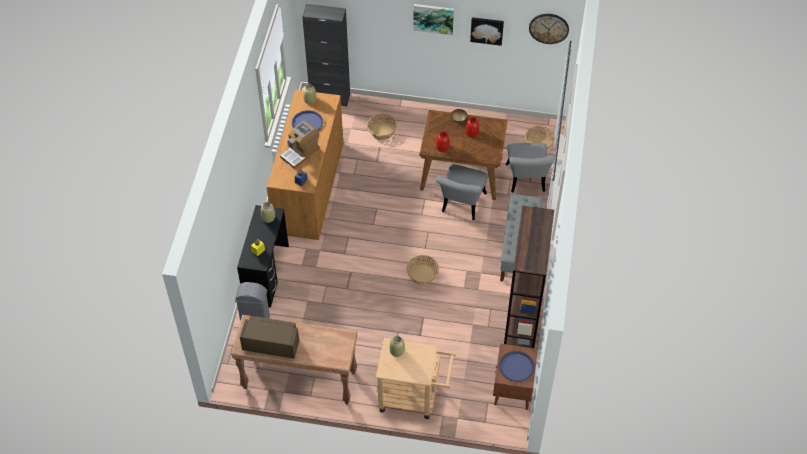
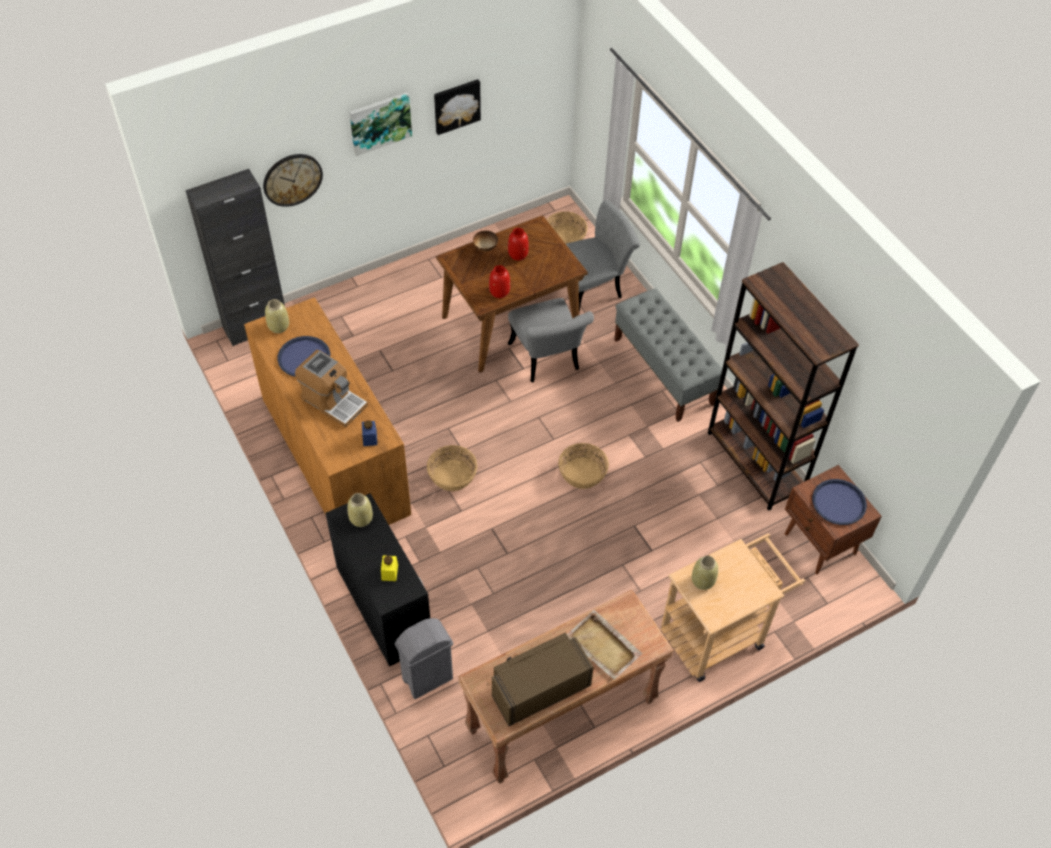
camera: 40 degrees left, 0 degrees up
(301, 153) = (333, 401): coffee machine -> coffee machine turned 60 degrees counterclockwise
(318, 346) = (603, 646): none -> beige tray
(382, 131) = (363, 329): basket -> basket (452, 475)
(526, 181) = (593, 288): grey chair -> grey chair turned 75 degrees counterclockwise
(549, 28) = (538, 61): wall clock -> wall clock (292, 179)

